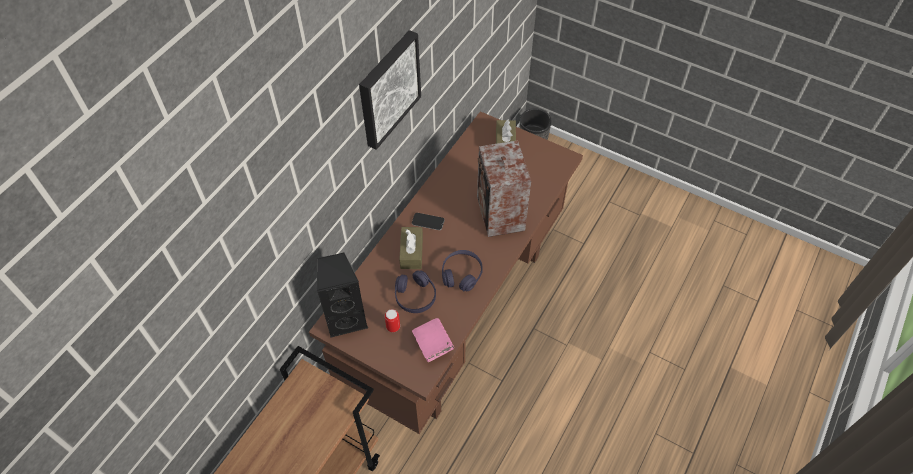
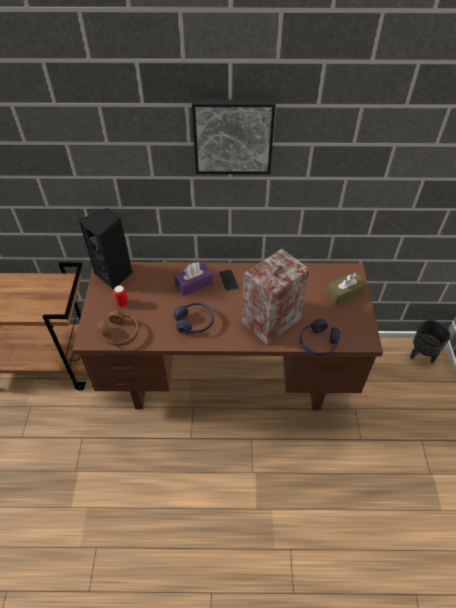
camera: 60 degrees right, 5 degrees down
(411, 252) = (194, 284): brown tissue box -> purple tissue box
(415, 296) = (156, 304): purple headphones -> purple headphones (318, 342)
(433, 345) = (120, 333): pink book -> brown headphones

